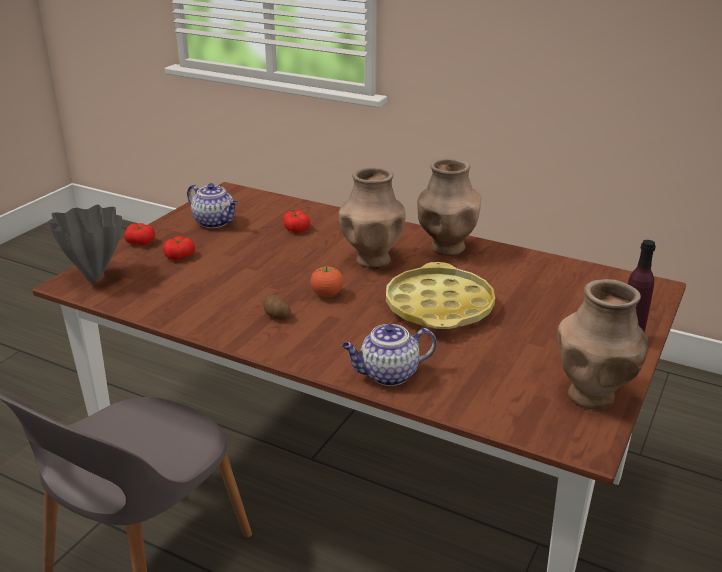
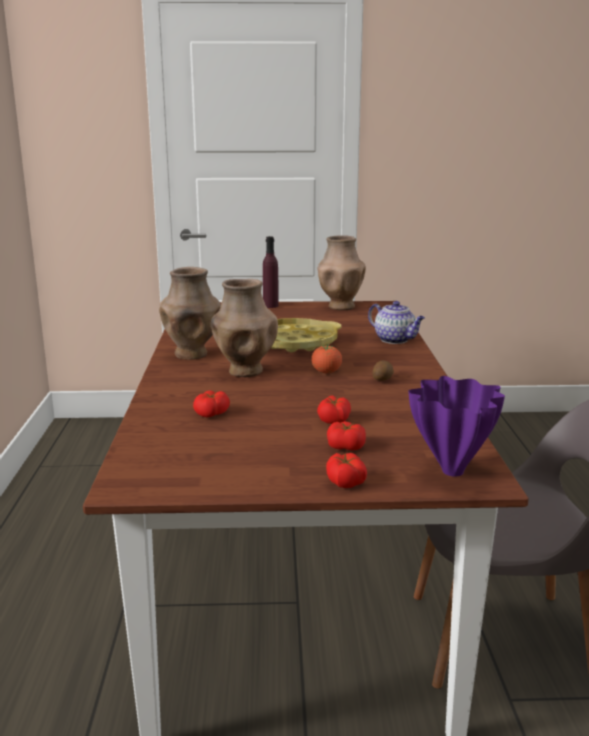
camera: 120 degrees left, 10 degrees down
(95, 277) = (452, 470): grey vase -> purple vase
(215, 222) = (240, 458): teapot -> none
(225, 265) = (334, 419): none -> tomato

